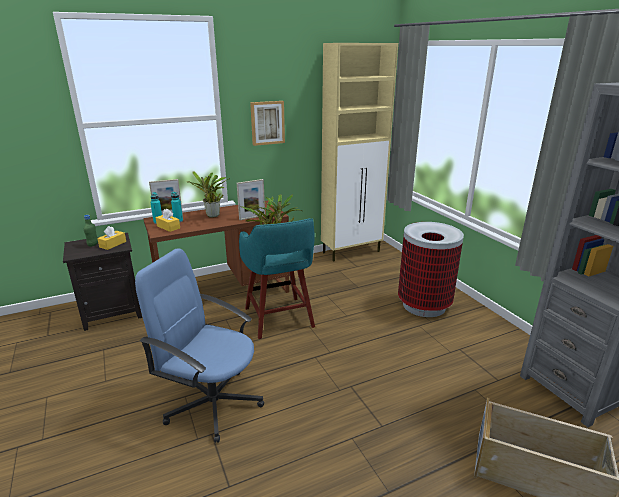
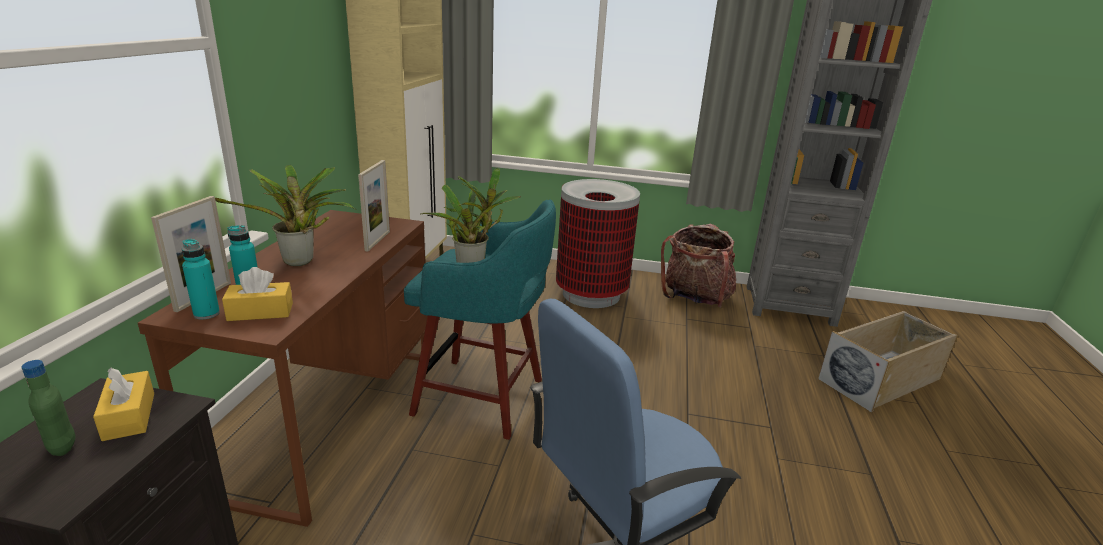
camera: 55 degrees left, 0 degrees up
(267, 123) = (284, 55): picture -> none
(494, 343) = (695, 298): none -> backpack

